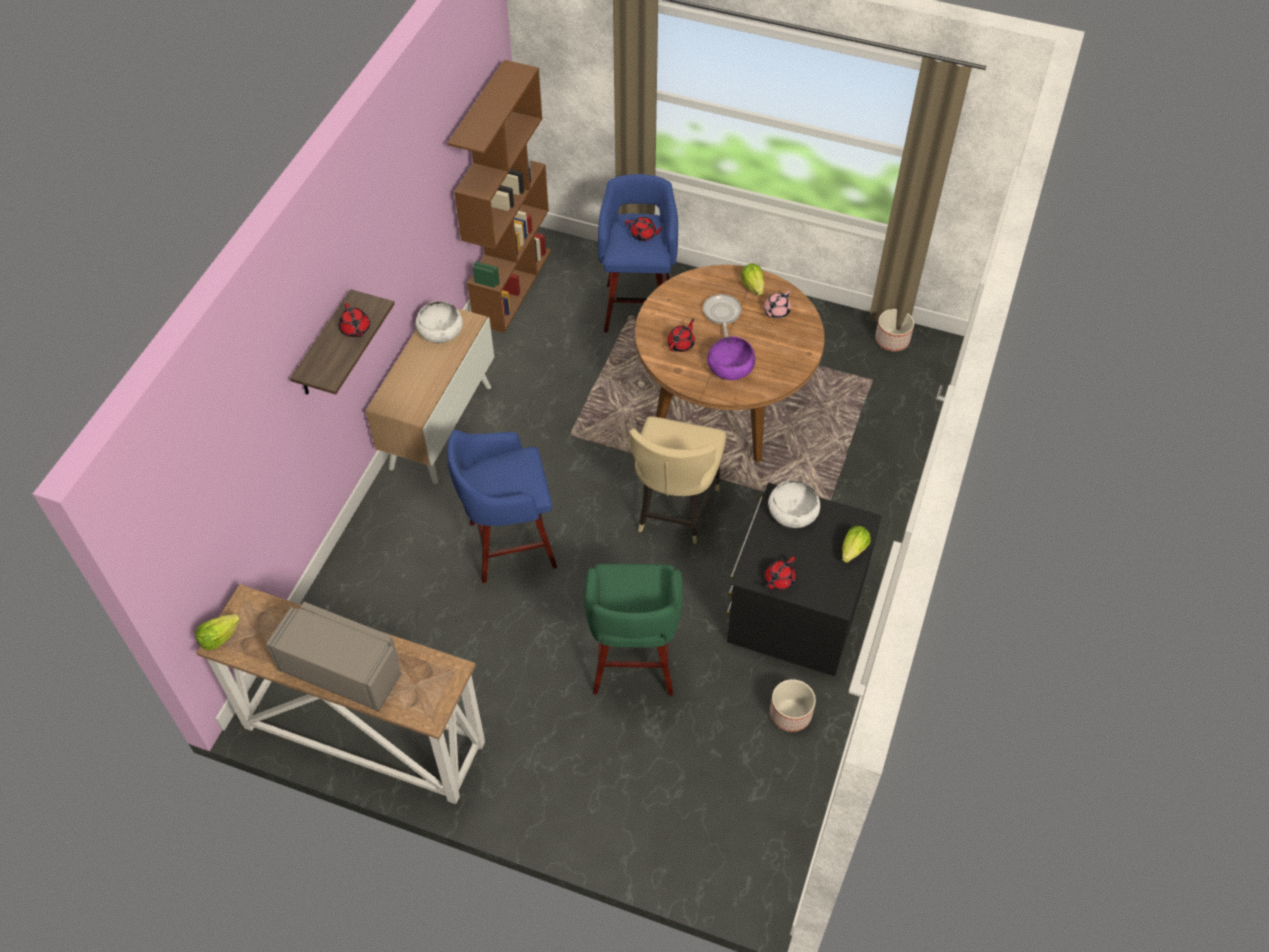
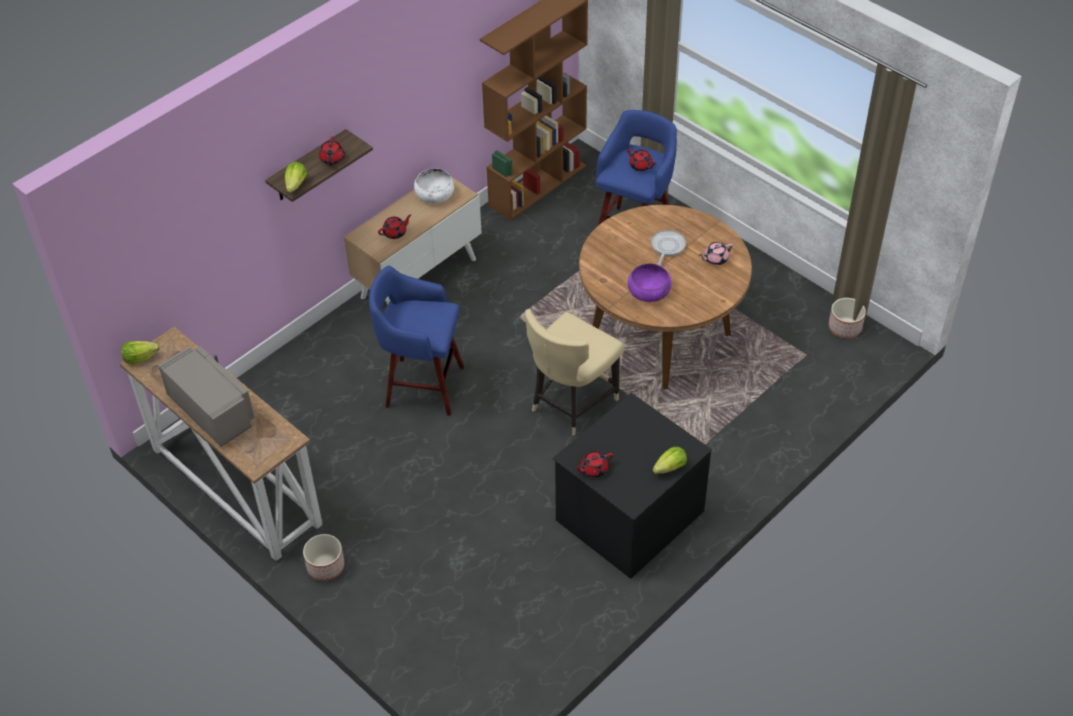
camera: 25 degrees right, 5 degrees down
(633, 662) = (470, 508): green stool -> none
(681, 344) = (618, 260): red teapot -> red teapot (395, 233)
(753, 286) = (707, 233): lettuce -> lettuce (296, 185)
(790, 714) = (575, 593): planter -> planter (325, 566)
(793, 512) = (637, 422): white bowl -> none

